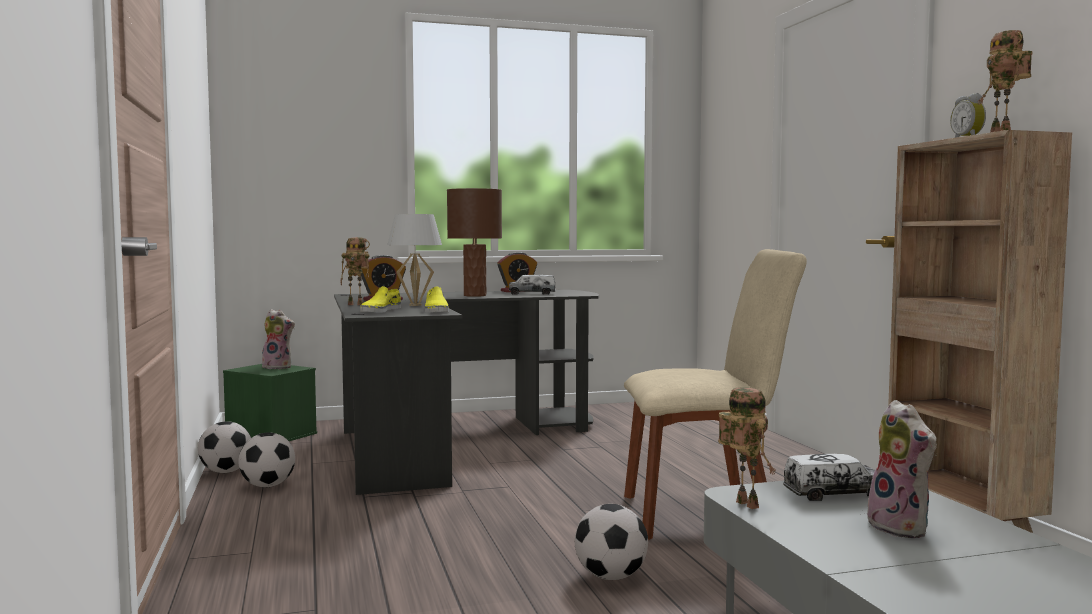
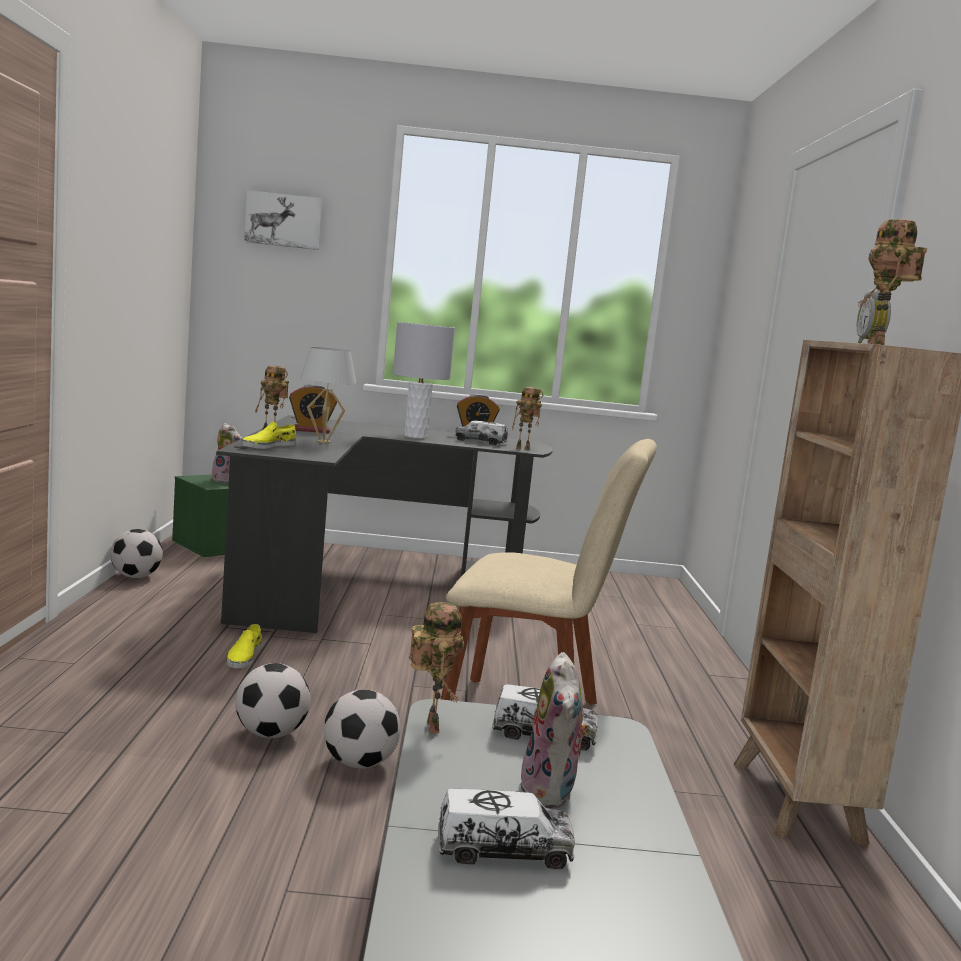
camera: 15 degrees right, 5 degrees up
(267, 486) = (155, 598): football -> football (270, 734)
(303, 107) = (284, 220): none -> picture
(435, 311) = (321, 453): yellow shoe -> yellow shoe (244, 656)
(474, 295) = (415, 436): brown table lamp -> grey table lamp
(576, 294) = (524, 449): none -> toy robot
(934, 570) = (503, 850): none -> toy truck

